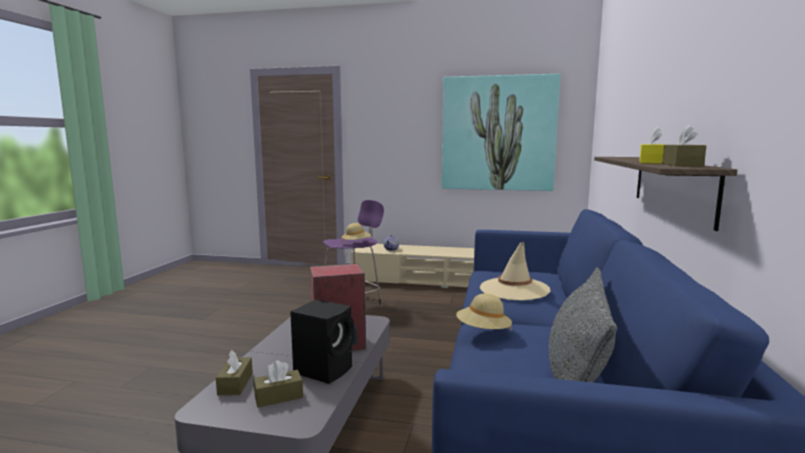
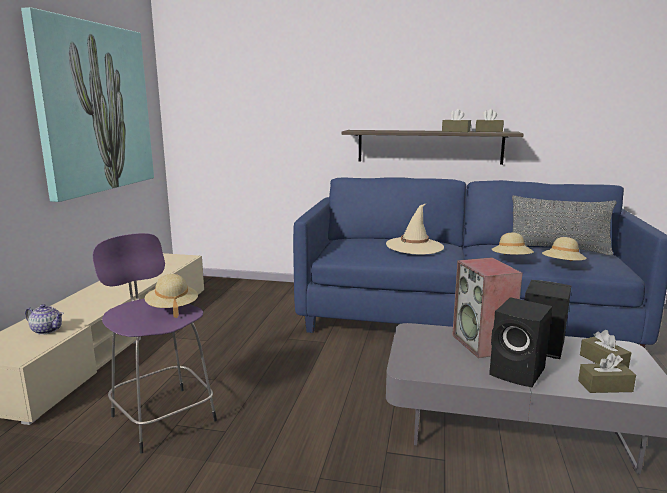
camera: 90 degrees left, 5 degrees up
(280, 351) = (519, 373): none -> black speaker
(466, 359) = (562, 265): none -> beige hat
(651, 162) = (456, 131): yellow tissue box -> brown tissue box

